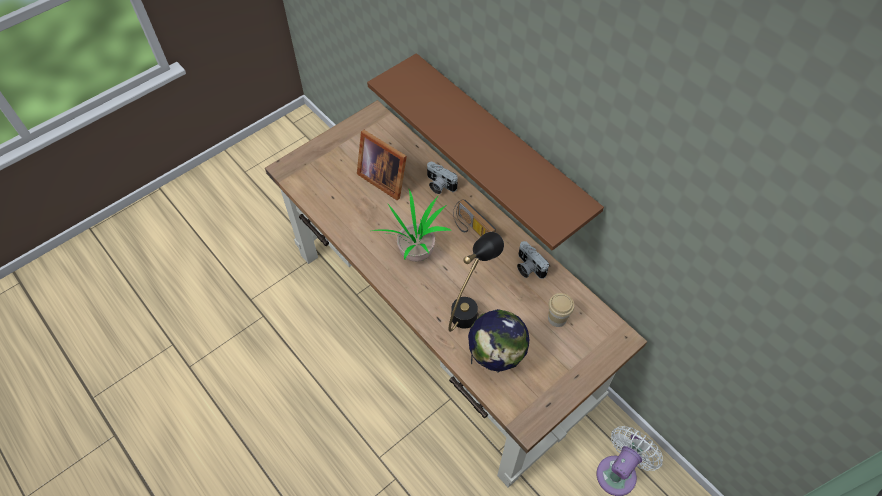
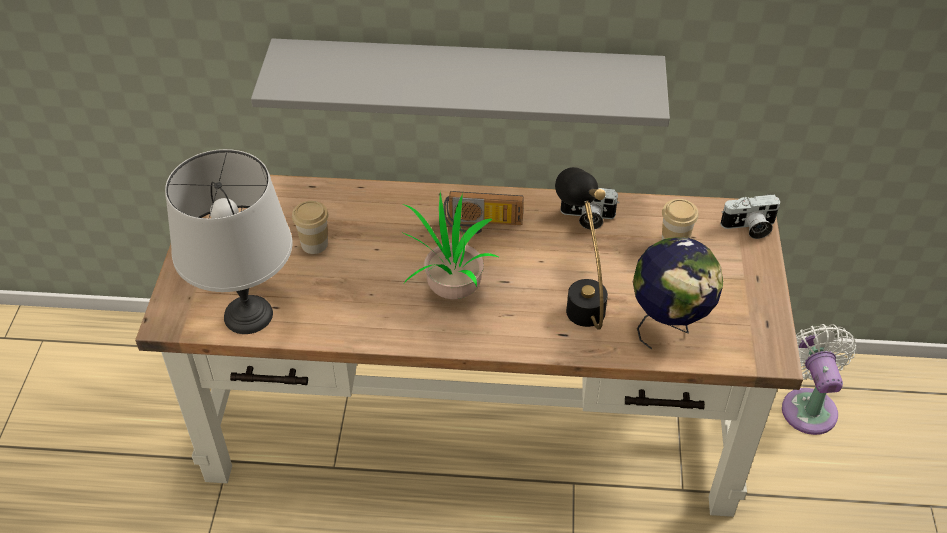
camera: 45 degrees left, 10 degrees down
(318, 192) = (249, 315): none -> grey table lamp
(383, 178) = (314, 244): picture frame -> cup
(439, 185) = (390, 207): camera -> camera (749, 228)
(500, 143) = (466, 81): brown shelf -> grey shelf

